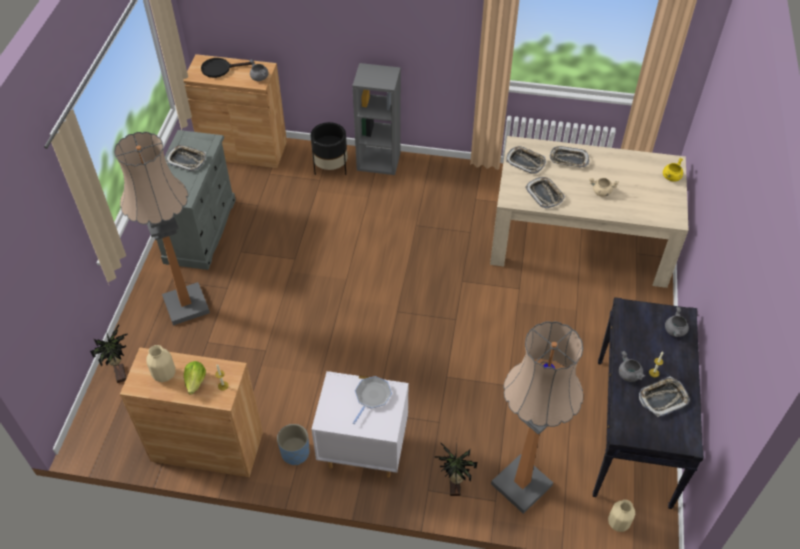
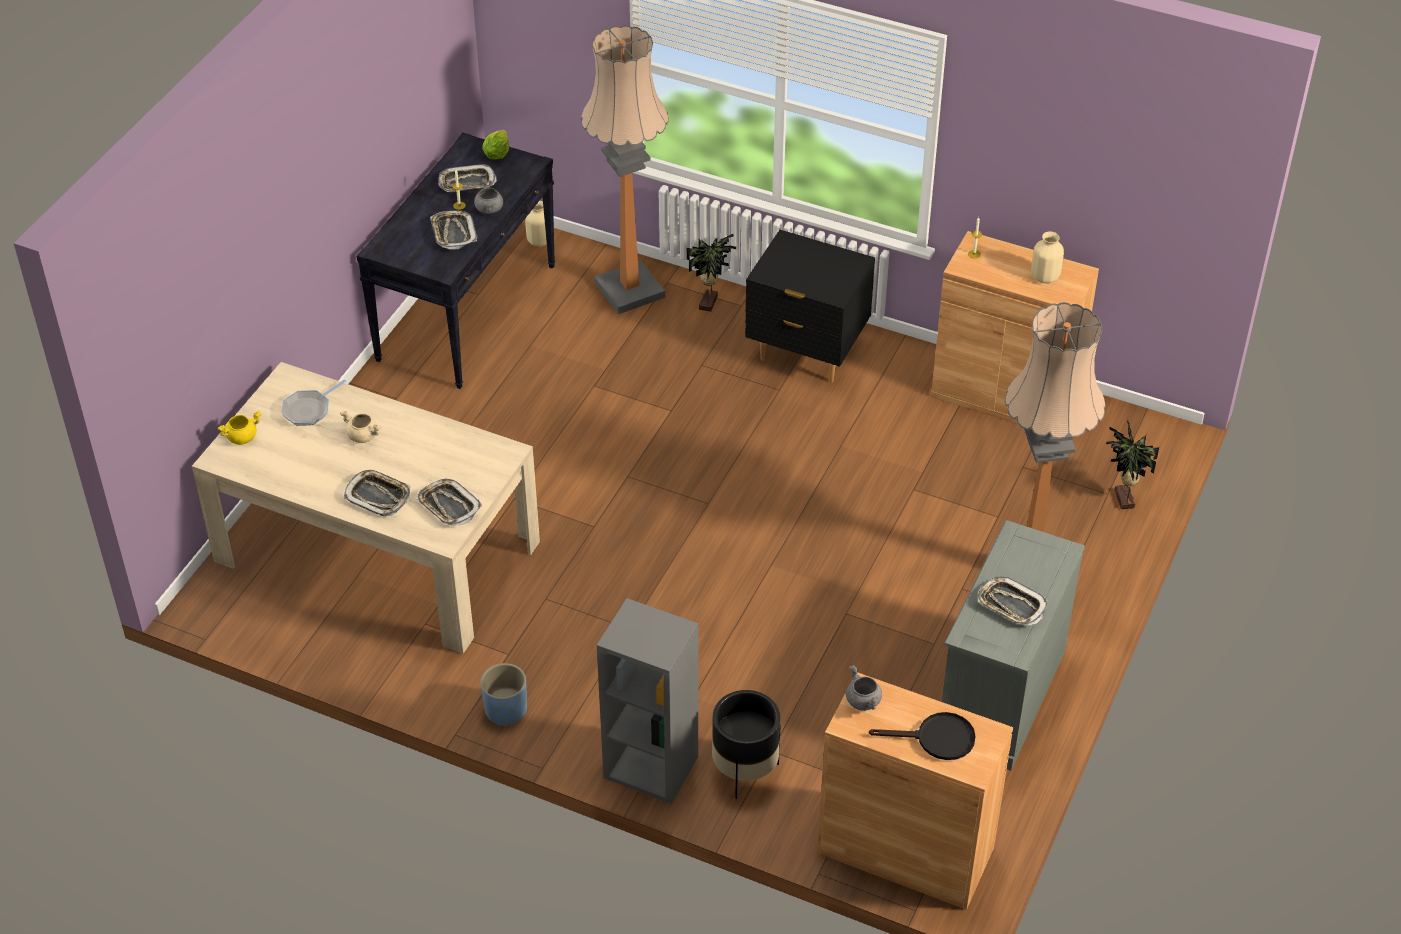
camera: 165 degrees left, 5 degrees down
(196, 382) = (1006, 263): lettuce -> lettuce (497, 154)
(295, 452) = (892, 368): blue planter -> blue planter (506, 710)
(363, 451) = (807, 354): white nightstand -> black nightstand
(372, 397) = (795, 273): frying pan -> frying pan (309, 410)
(544, 194) = (450, 449): tray -> tray (453, 233)
(675, 331) = (402, 238): grey cooking pot -> none

